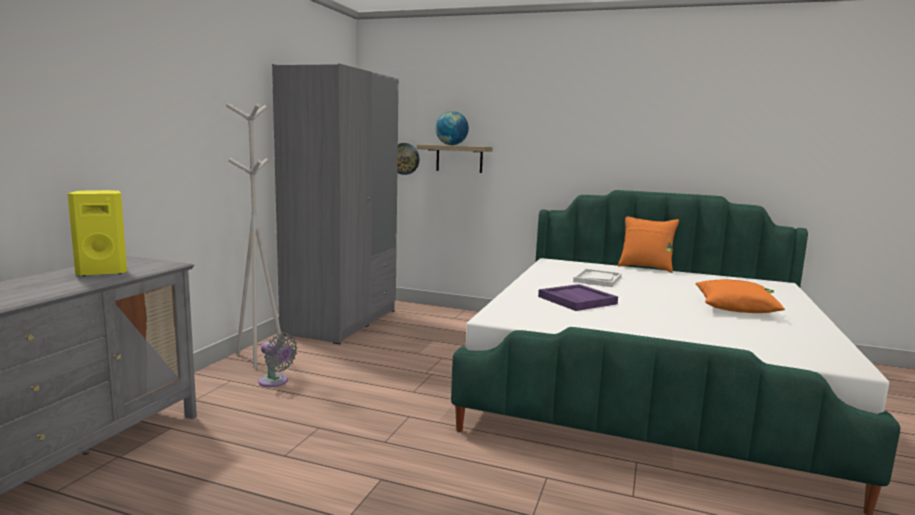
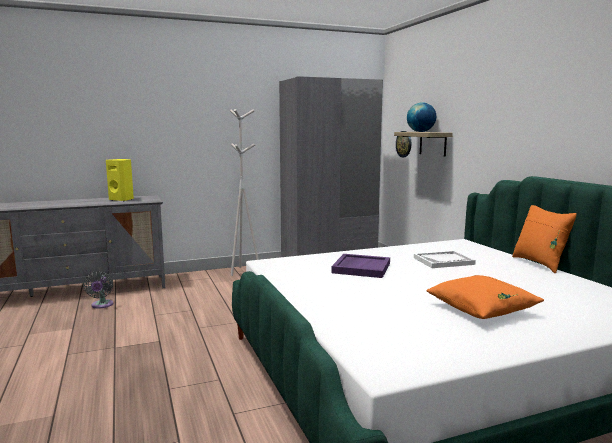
camera: 50 degrees right, 0 degrees up
(275, 382) = (224, 284): grey fan -> grey fan (101, 305)

